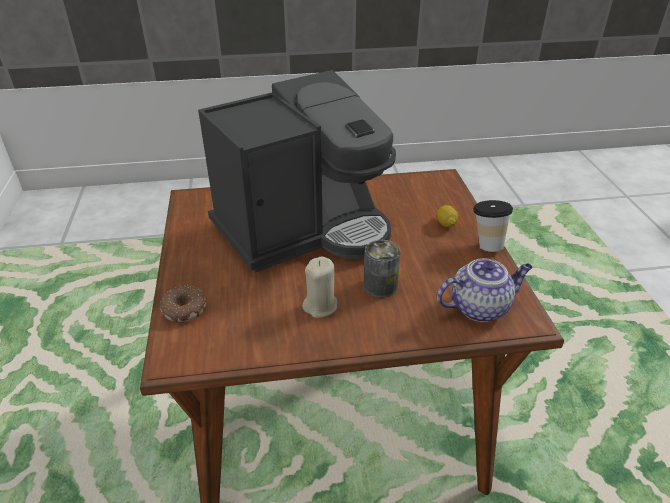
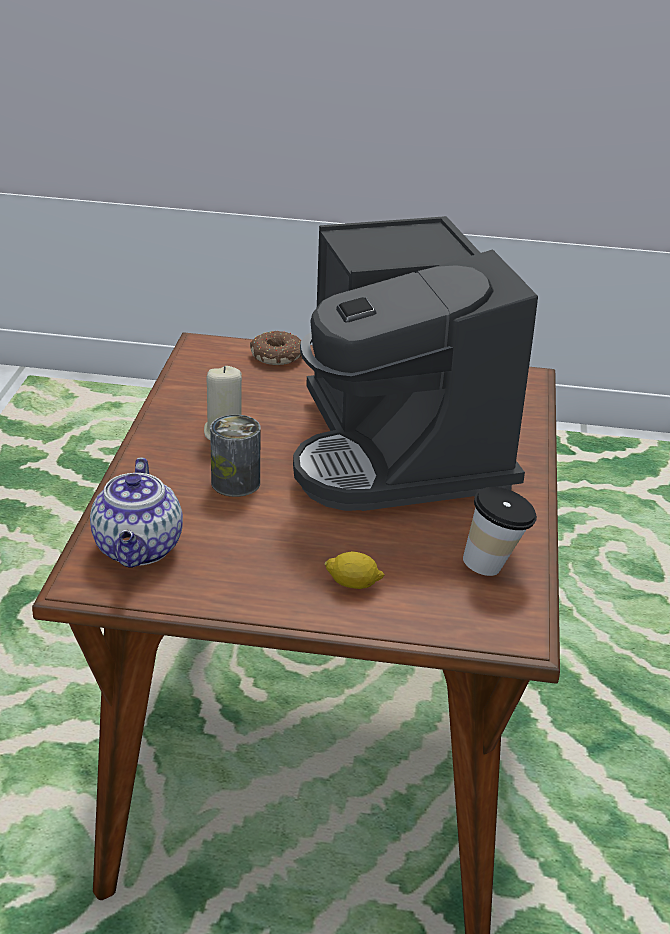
camera: 105 degrees right, 5 degrees down
(486, 244) = (274, 608): cup -> cup (495, 566)

